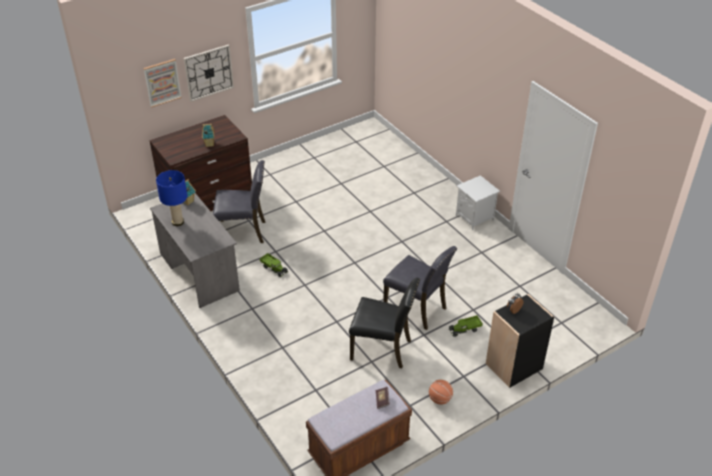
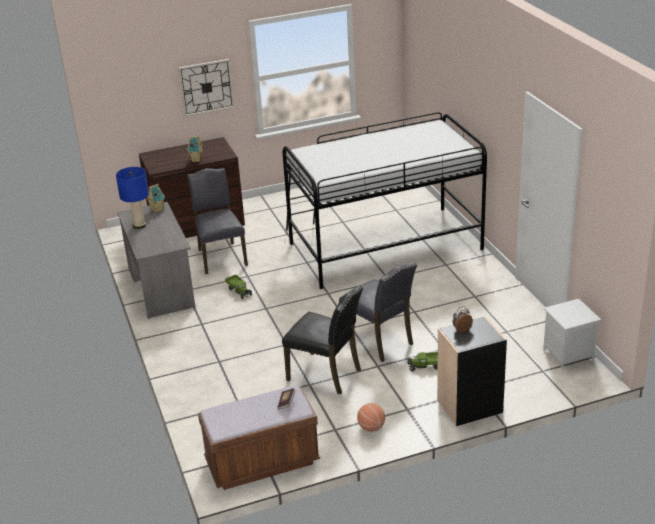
camera: 15 degrees right, 10 degrees down
(162, 82) = (154, 91): picture -> none
(243, 232) = (220, 257): grey chair -> grey chair turned 120 degrees counterclockwise
(385, 207) = (382, 246): none -> black bed
(475, 218) = (480, 264): grey nightstand -> grey nightstand (569, 355)

